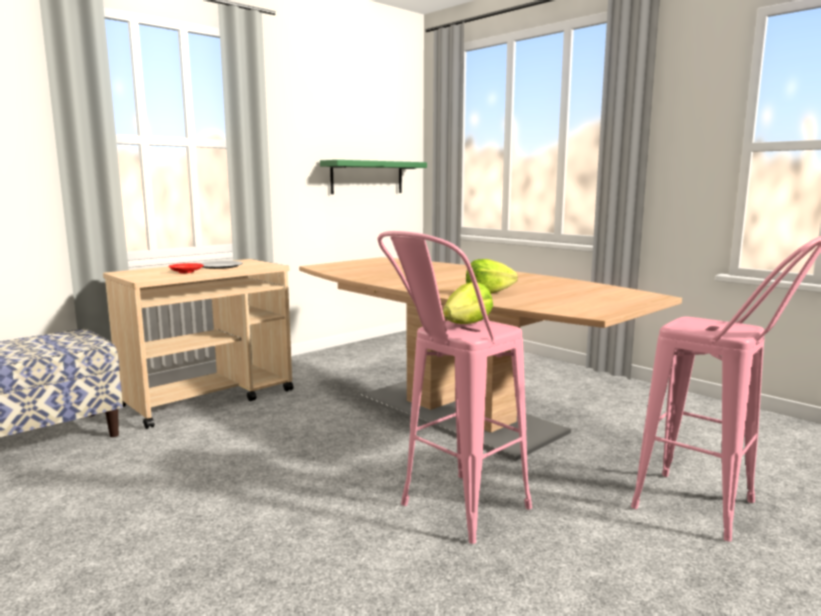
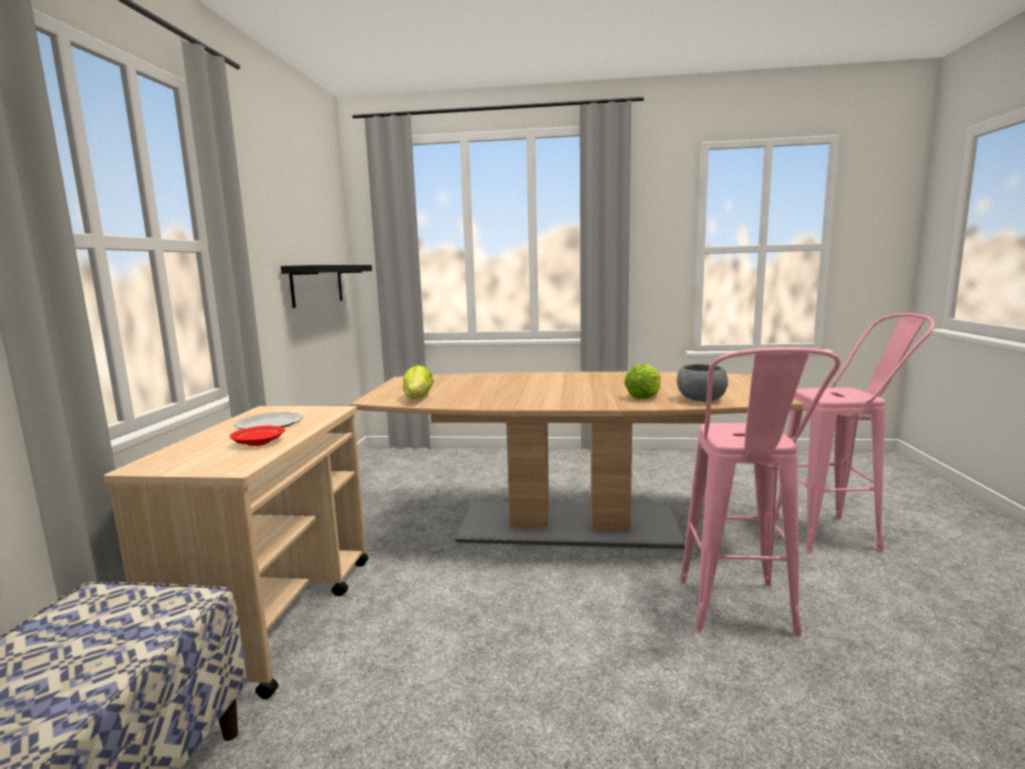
camera: 40 degrees left, 0 degrees up
(367, 177) = (317, 285): green shelf -> black shelf
(467, 324) = (733, 431): lettuce -> lettuce (418, 399)
(524, 302) = (701, 399): none -> grey bowl

